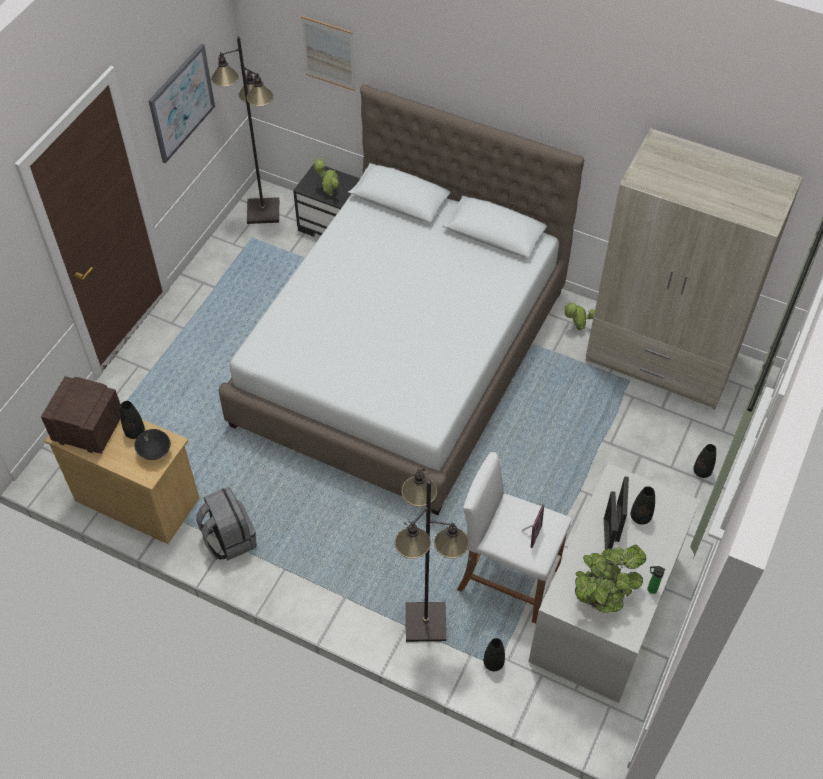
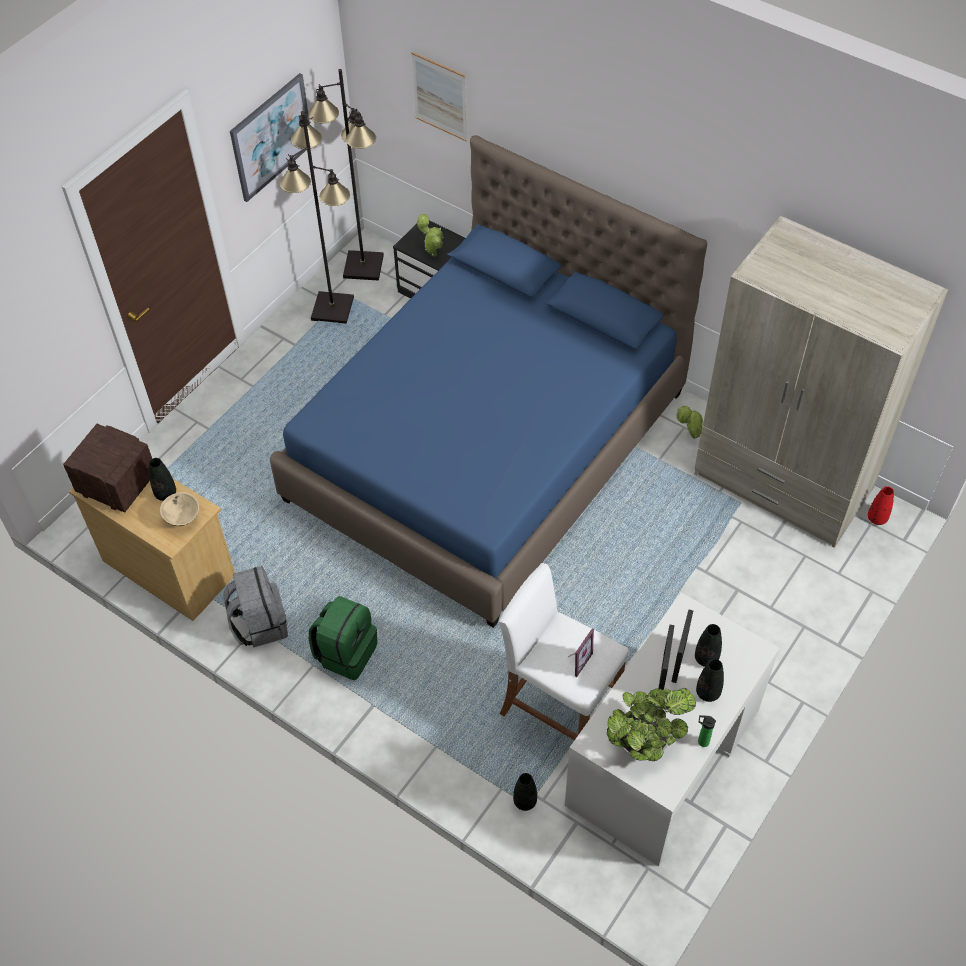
camera: 10 degrees right, 0 degrees up
(155, 452) = (183, 518): black bowl -> beige bowl
(311, 554) = (346, 652): none -> green backpack
(402, 357) = (487, 446): white bed -> blue bed
(426, 622) = (458, 745): black floor lamp -> black floor lamp (333, 308)
(702, 471) = (805, 617): black vase -> black vase (708, 692)
(745, 380) = (877, 518): none -> red vase

